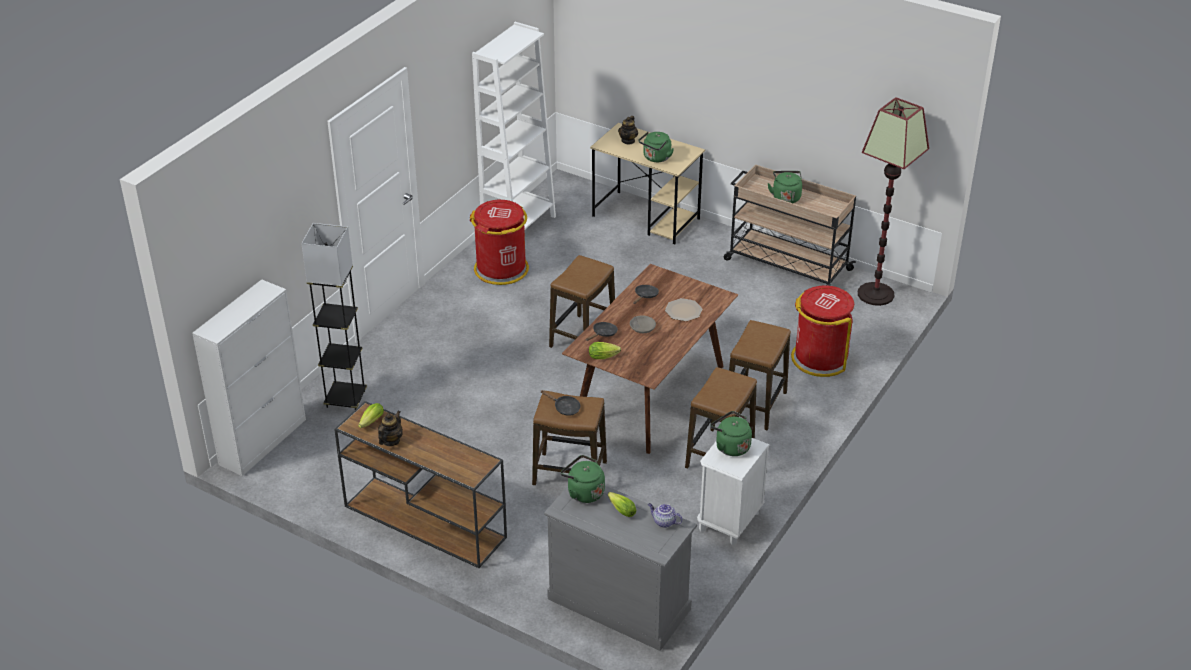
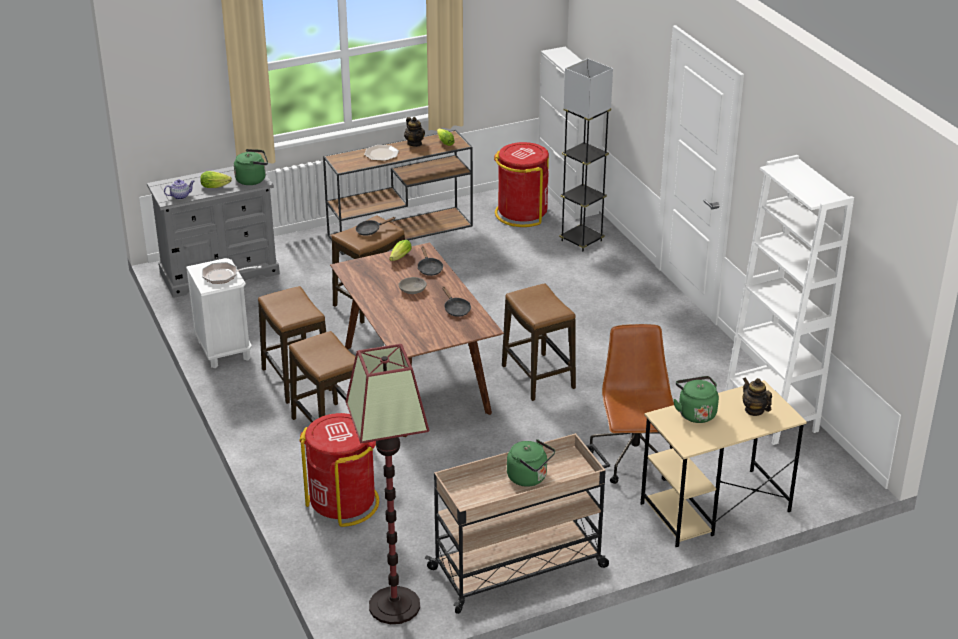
camera: 125 degrees right, 5 degrees down
(501, 269) = (700, 374): red trash can -> red trash can (521, 213)
(632, 261) = (634, 459): none -> brown office chair
(683, 311) = (409, 319): plate -> plate (381, 153)
(730, 446) = (223, 276): green kettle -> frying pan

